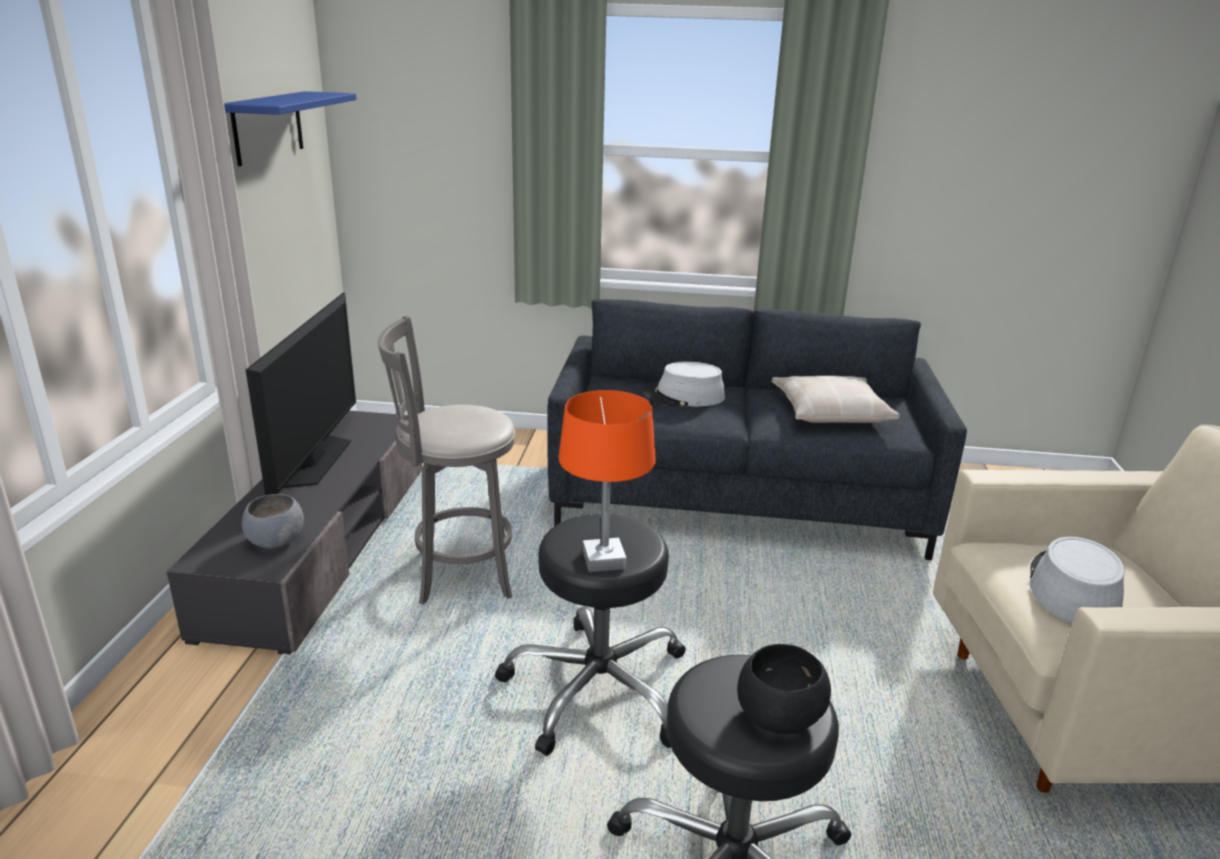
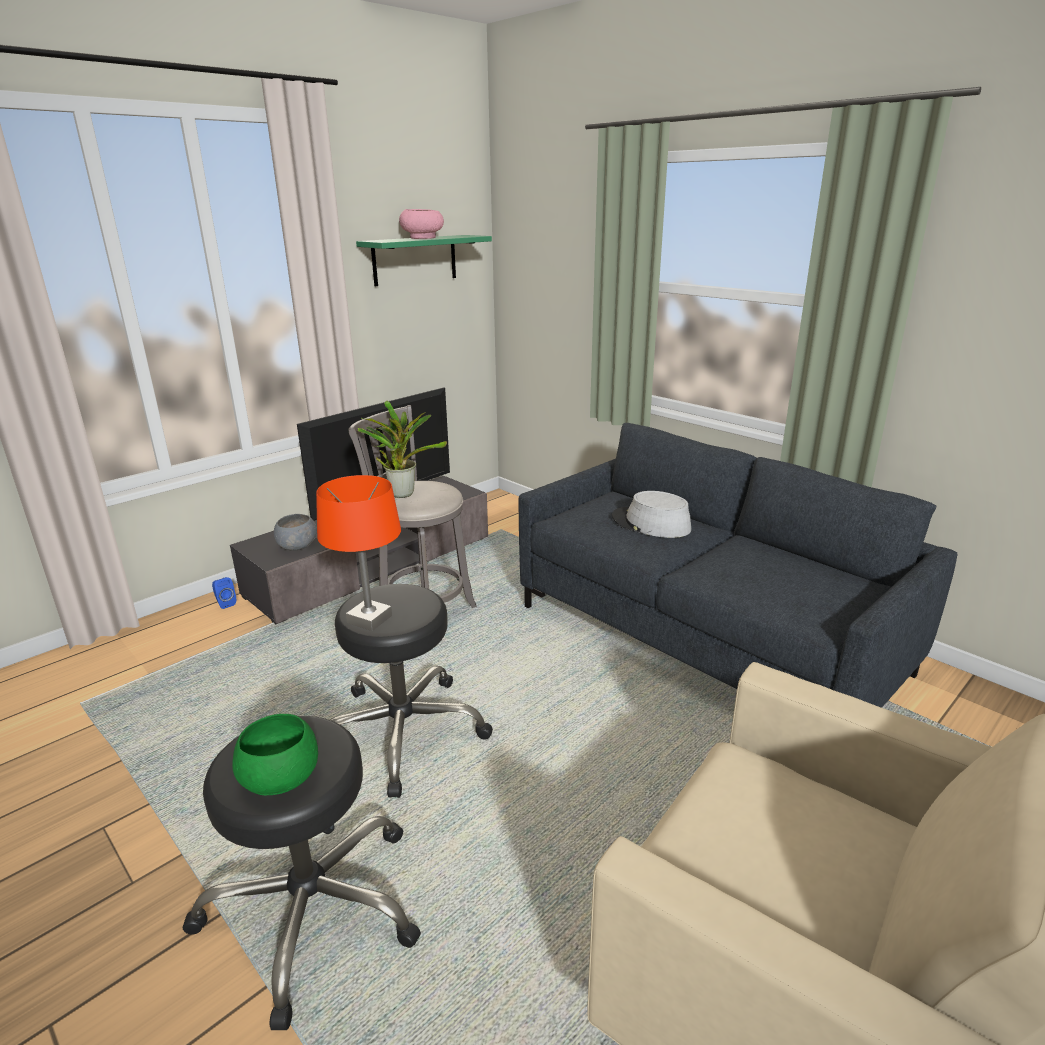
camera: 40 degrees right, 0 degrees up
(172, 661) = (225, 603): none -> blue speaker
(268, 127) = (415, 260): blue shelf -> green shelf
(289, 98) = (423, 238): none -> pink bowl
(443, 425) = (402, 493): none -> potted plant
(777, 716) = (280, 778): black bowl -> green bowl
(830, 411) = (773, 574): beige pillow -> none
(1072, 588) = (756, 837): grey hat -> none

